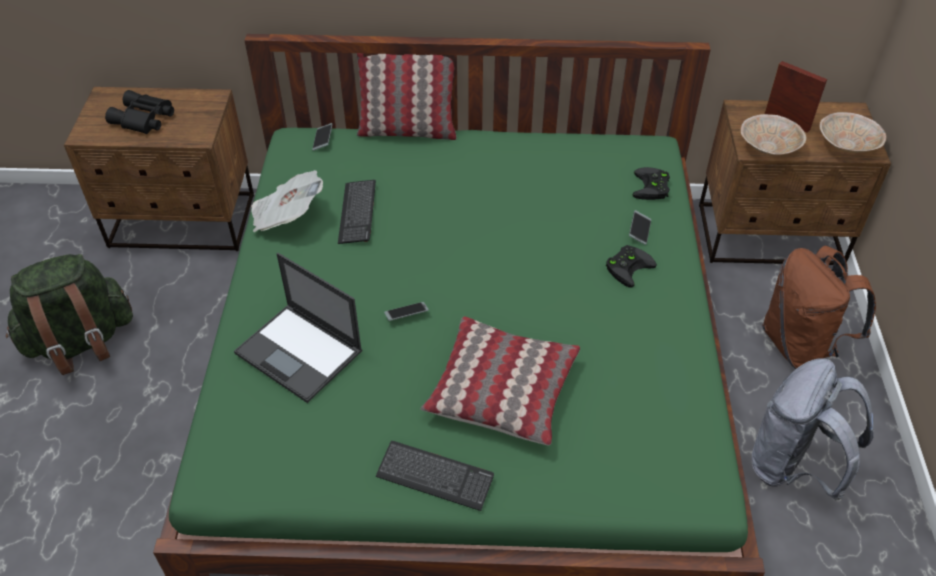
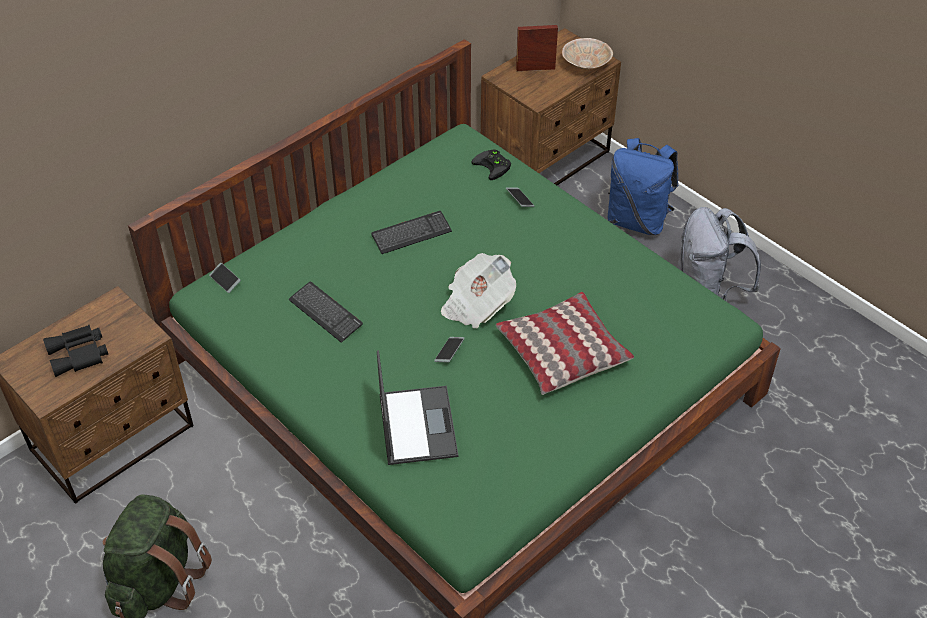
camera: 45 degrees left, 0 degrees up
(287, 216) = (278, 350): newspaper -> newspaper (477, 304)
(300, 353) = (417, 424): laptop -> laptop turned 90 degrees counterclockwise
(407, 130) = (278, 232): pillow -> none
(435, 477) = (588, 427): keyboard -> keyboard (411, 234)
(628, 266) = (540, 227): black game controller -> none
(769, 147) = (545, 93): beige bowl -> none
(800, 346) = (637, 220): brown backpack -> blue backpack

